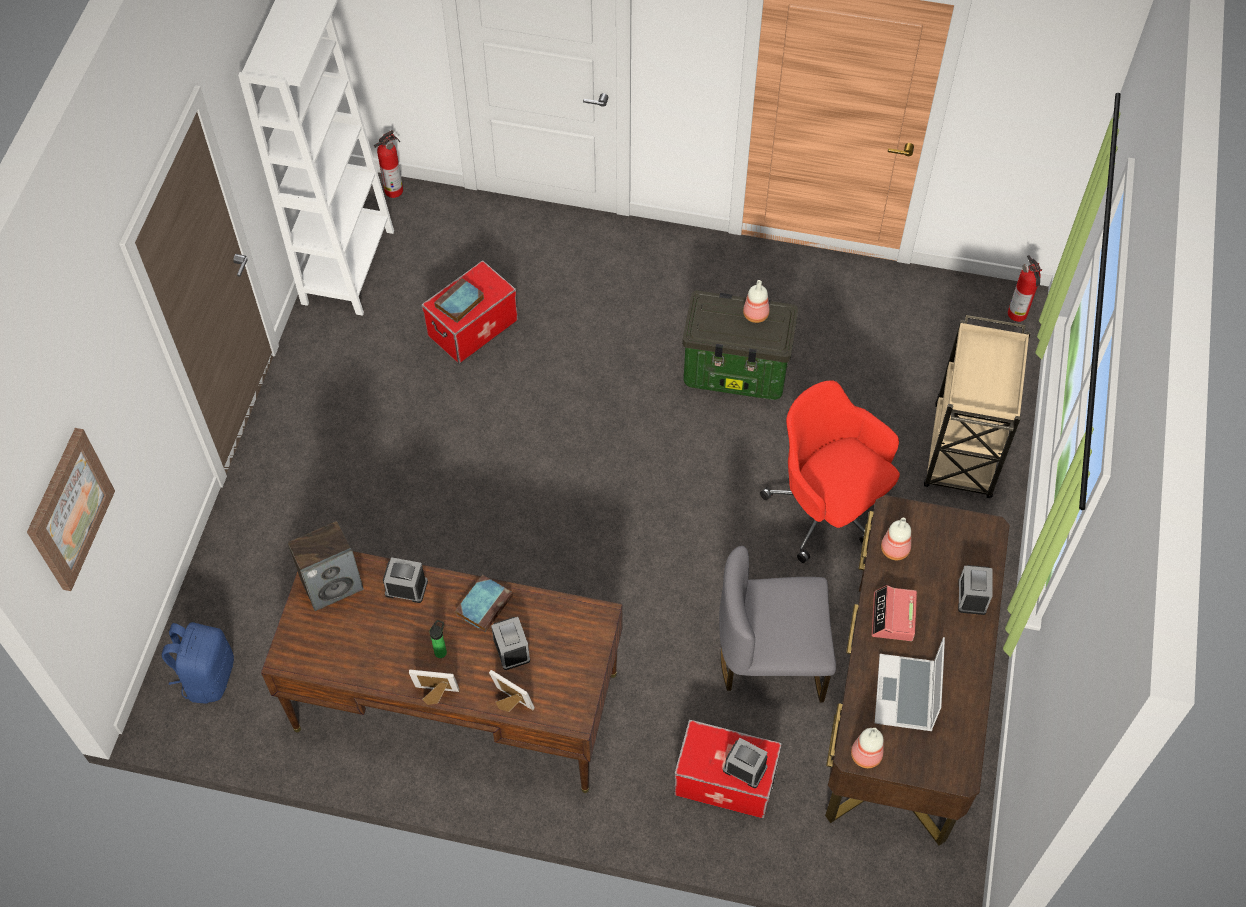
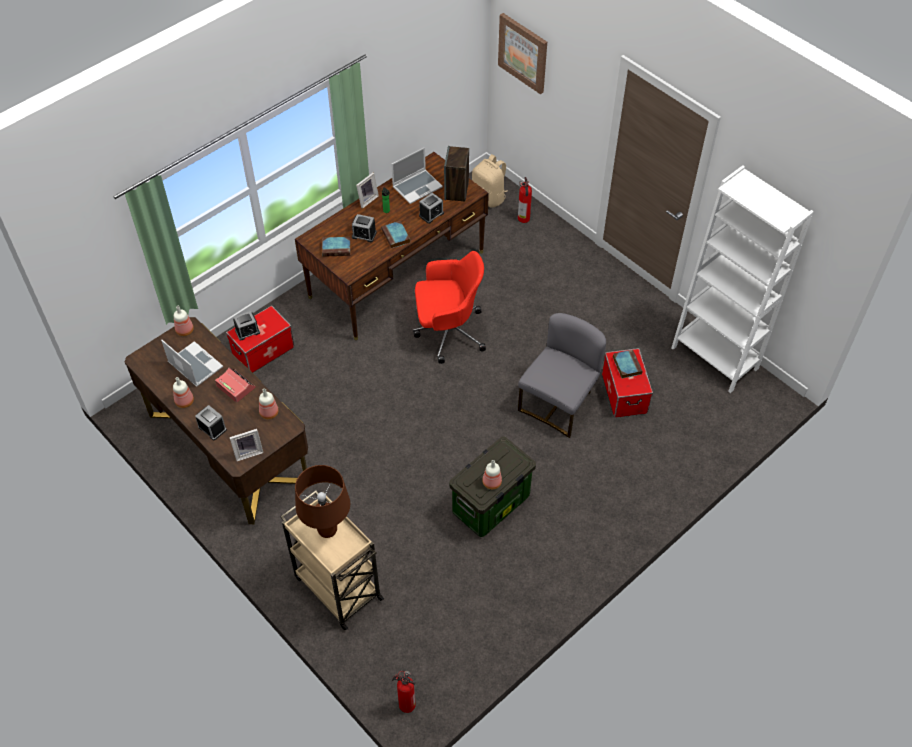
camera: 125 degrees right, 5 degrees down
(207, 676) = (489, 197): blue backpack -> beige backpack
(359, 643) = (417, 187): none -> laptop
(395, 190) = (766, 410): fire extinguisher -> fire extinguisher (523, 219)
(511, 704) = (337, 221): picture frame -> picture frame (248, 452)
(564, 667) = (337, 248): none -> book
(771, 659) = (303, 407): grey chair -> grey chair (559, 403)
(828, 509) = (362, 490): red office chair -> red office chair (448, 332)
(966, 659) = (185, 402): none -> bottle
(983, 378) = (327, 530): none -> brown table lamp

